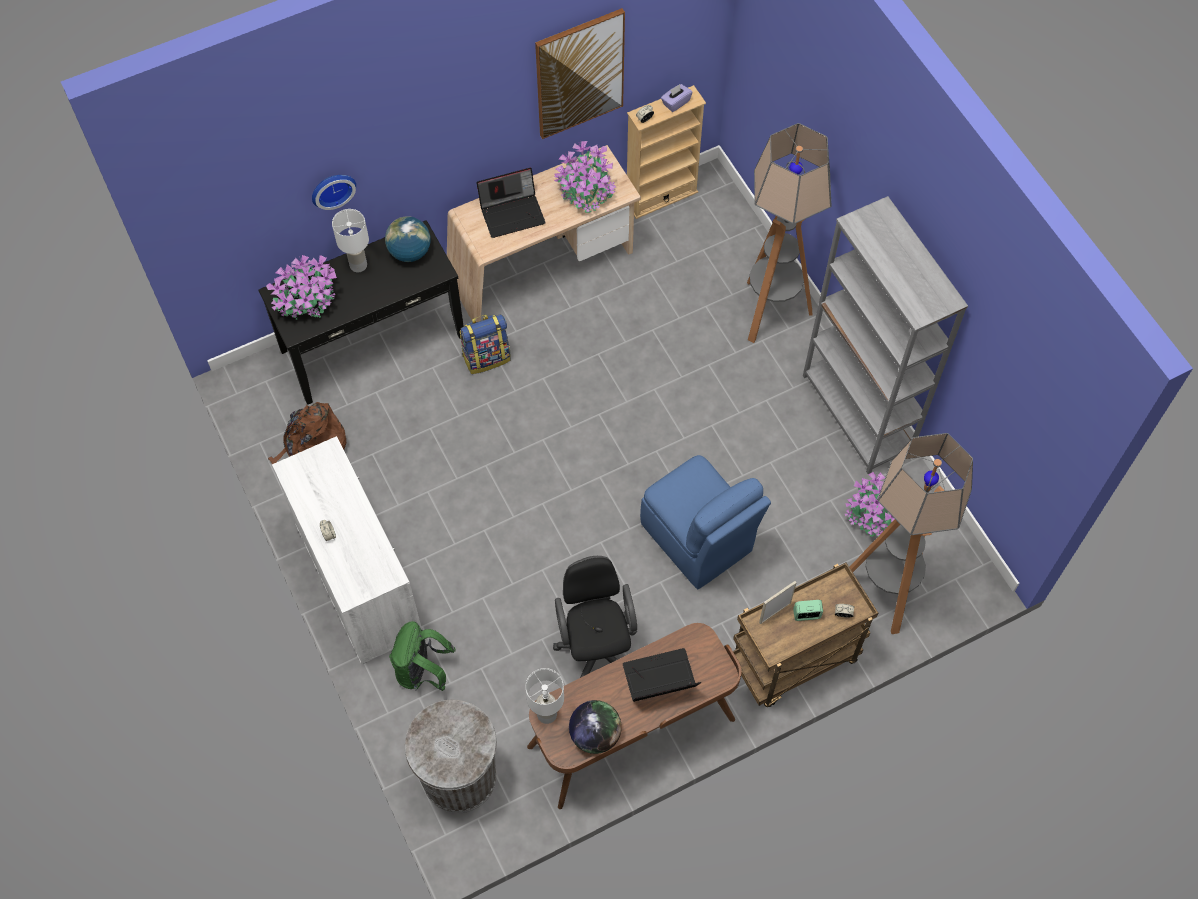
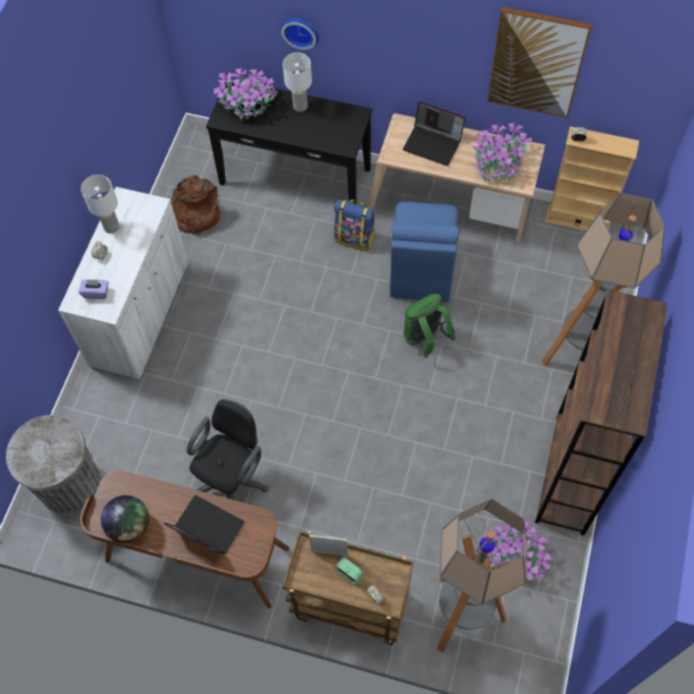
camera: 45 degrees right, 0 degrees up
(410, 252) = (340, 121): globe -> none
(423, 671) = (117, 401): green backpack -> green backpack (425, 339)
(546, 714) = (115, 484): white table lamp -> white table lamp (111, 226)
(675, 103) = (612, 143): purple tissue box -> purple tissue box (96, 293)
(698, 539) = (369, 466): blue chair -> blue chair (421, 270)
(857, 414) = (570, 474): grey bookcase -> brown bookcase

